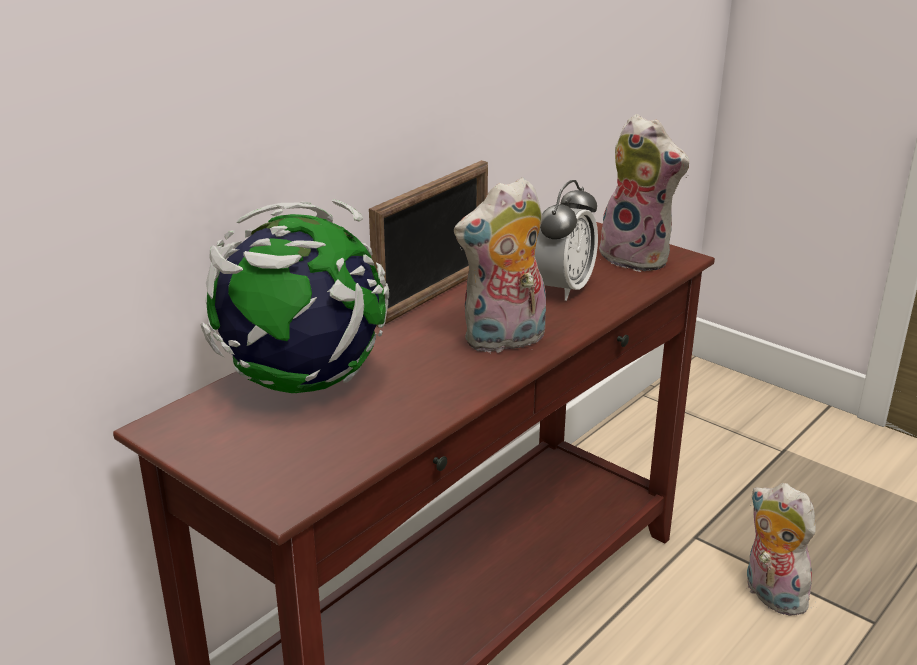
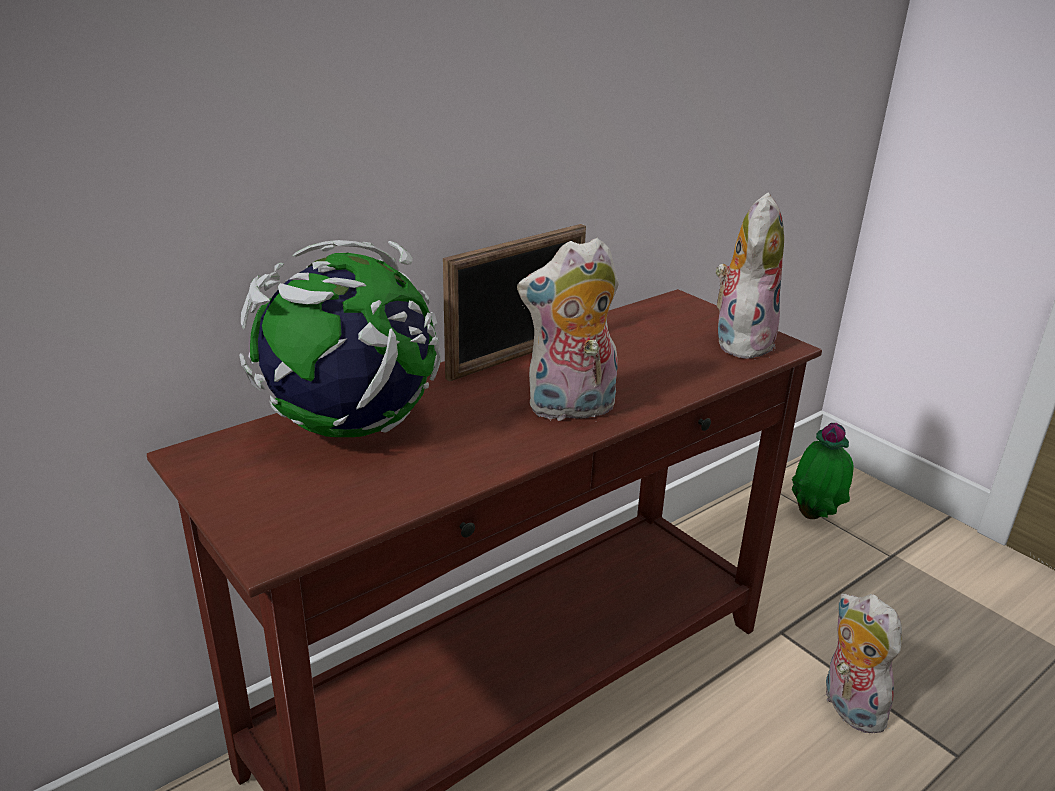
camera: 10 degrees right, 0 degrees up
(563, 288) = (650, 363): alarm clock -> none
(638, 257) = (740, 341): plush toy -> plush toy turned 120 degrees counterclockwise
(704, 422) = (815, 516): none -> potted plant

